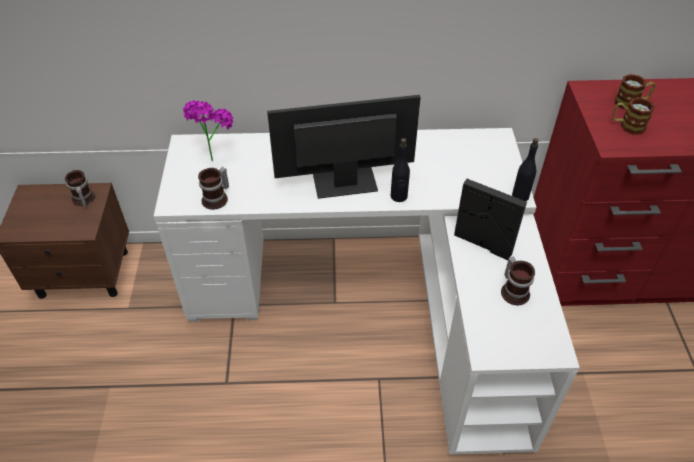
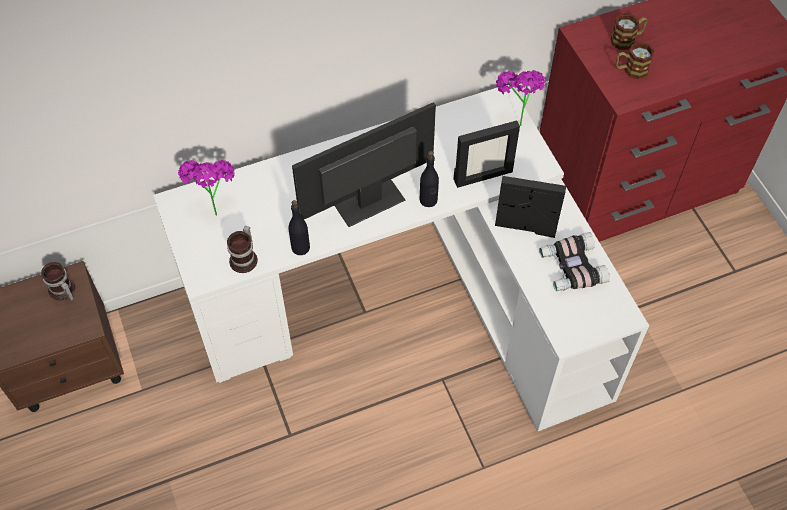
camera: 20 degrees left, 10 degrees up
(457, 190) = (483, 176): none -> picture frame
(506, 154) = (516, 118): none -> potted plant
(514, 291) = (571, 268): mug -> binoculars
(520, 196) = (545, 164): black bottle -> black bottle (301, 247)

